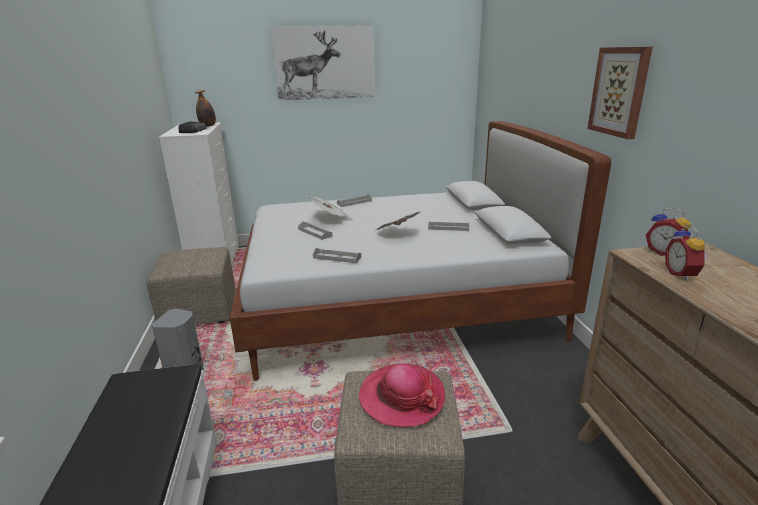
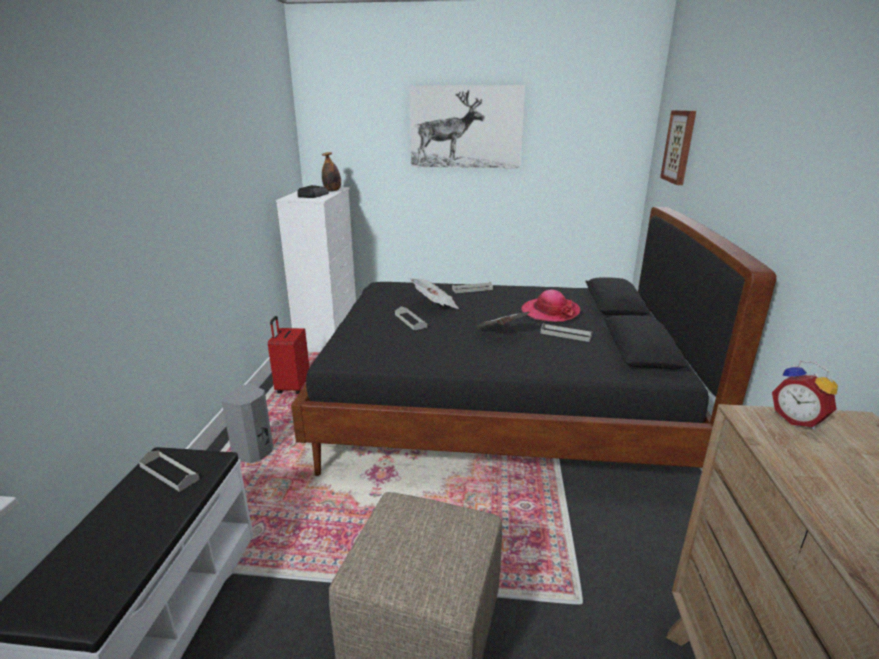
camera: 15 degrees right, 0 degrees up
(199, 311) = (292, 387): beige ottoman -> red suitcase
(337, 257) = (418, 354): grey tray -> grey tray (169, 473)
(395, 303) = (500, 413): white bed -> black bed
(401, 397) = (428, 537): hat -> hat (550, 312)
(619, 91) = (798, 186): picture -> picture (679, 146)
(682, 274) = (805, 460): alarm clock -> none

